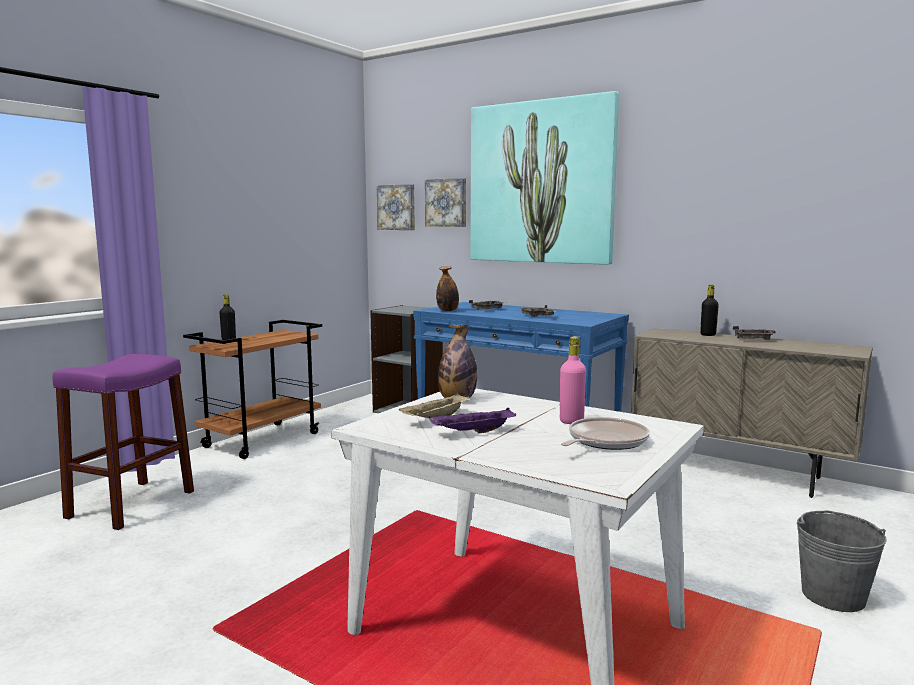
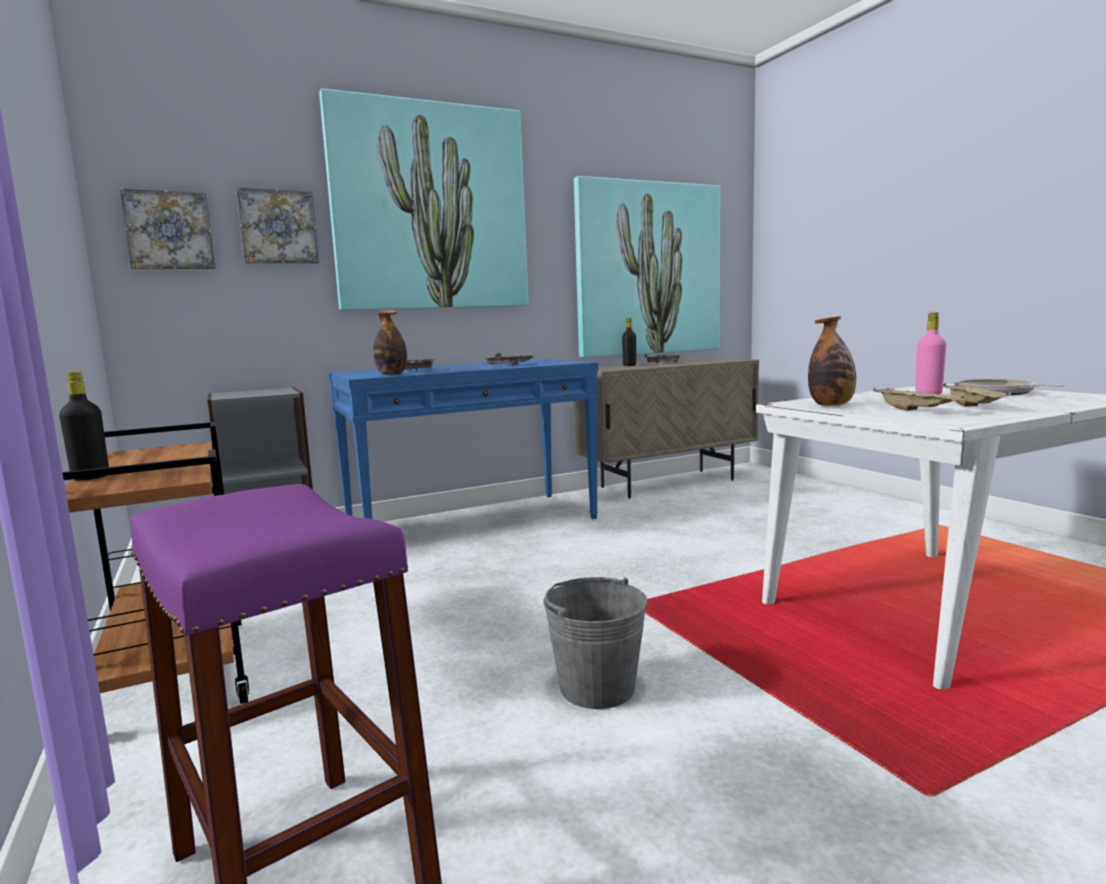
camera: 60 degrees left, 0 degrees up
(472, 433) = (974, 407): purple tray -> beige tray
(763, 232) = (647, 269): none -> picture
(833, 596) = (889, 512): grey bucket -> grey bucket (597, 688)

